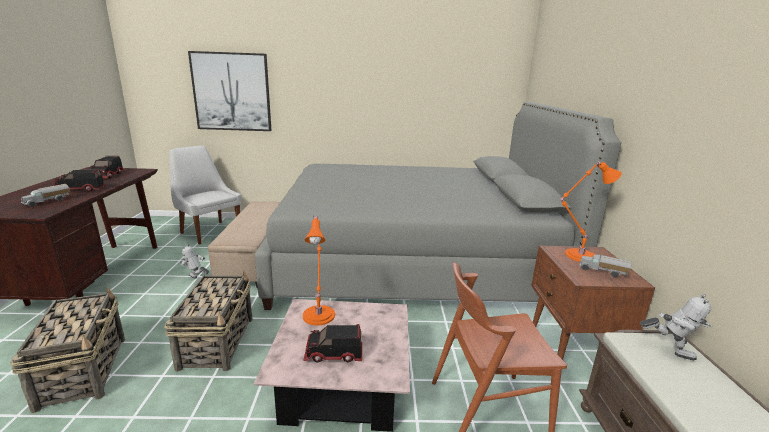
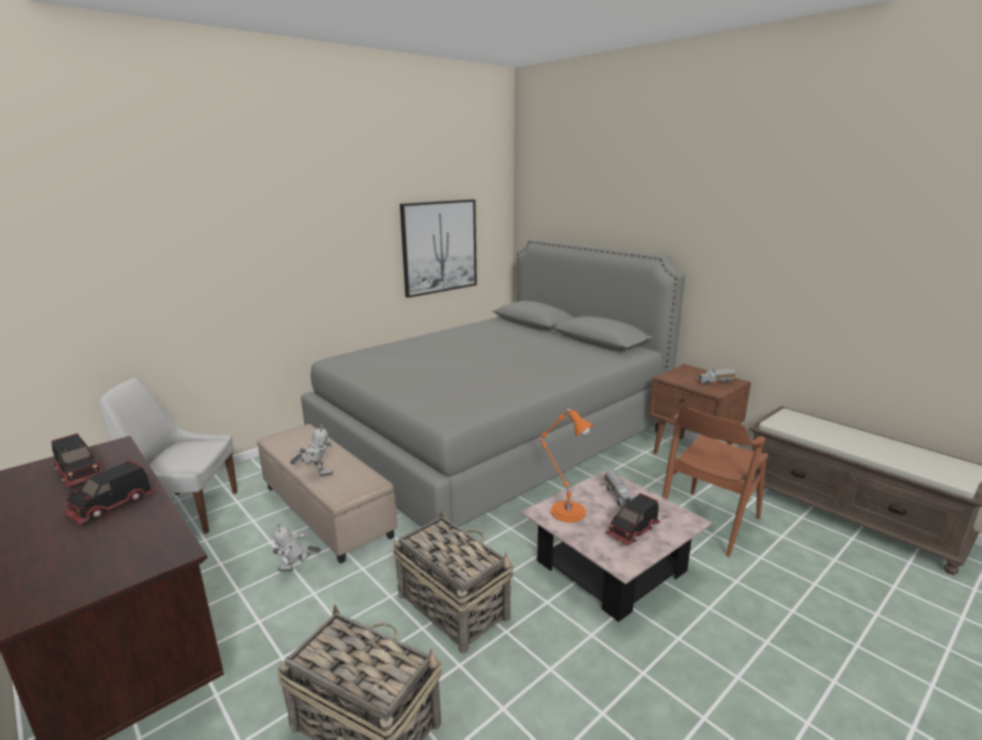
camera: 40 degrees left, 0 degrees up
(48, 202) = (124, 540): toy truck -> toy truck (618, 495)
(231, 92) = (163, 280): picture -> picture (439, 247)
(578, 256) = (685, 376): orange table lamp -> none
(668, 350) = (795, 419): toy robot -> toy robot (316, 474)

